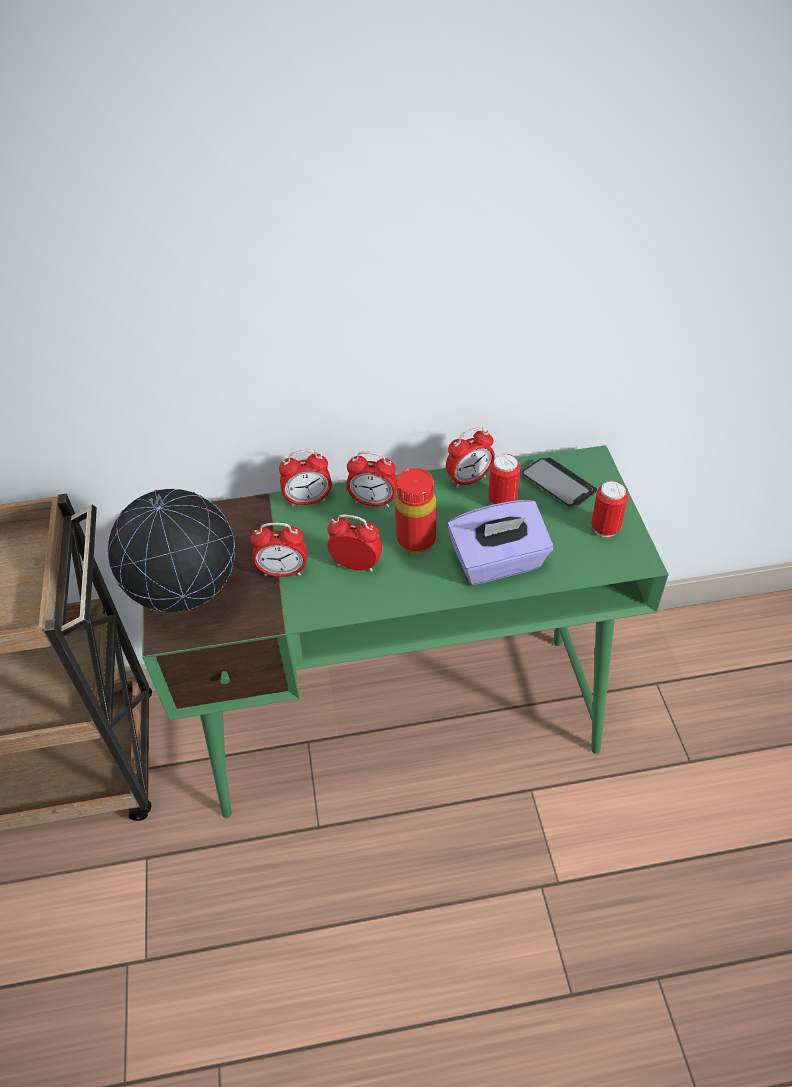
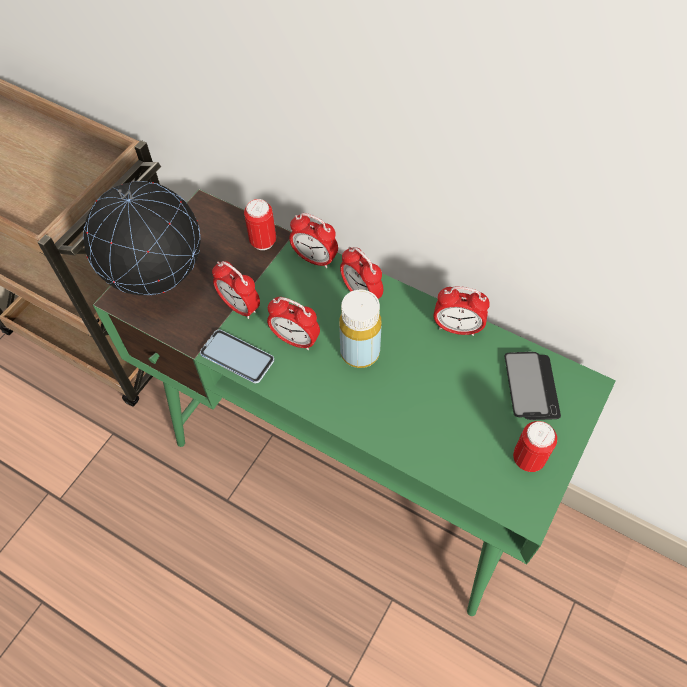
camera: 40 degrees right, 10 degrees up
(322, 607) = (237, 357): none -> phone
(356, 564) = (295, 340): alarm clock -> alarm clock turned 150 degrees clockwise
(416, 540) = (360, 352): red bottle -> yellow bottle
(498, 562) = (404, 420): purple tissue box -> none
(502, 501) = (464, 368): can -> can (263, 242)

